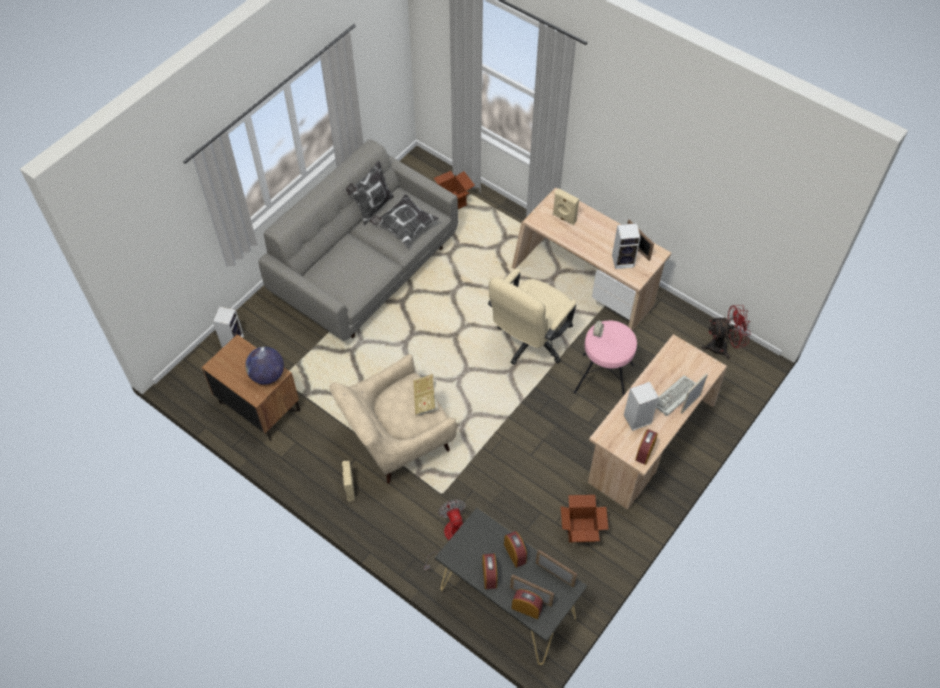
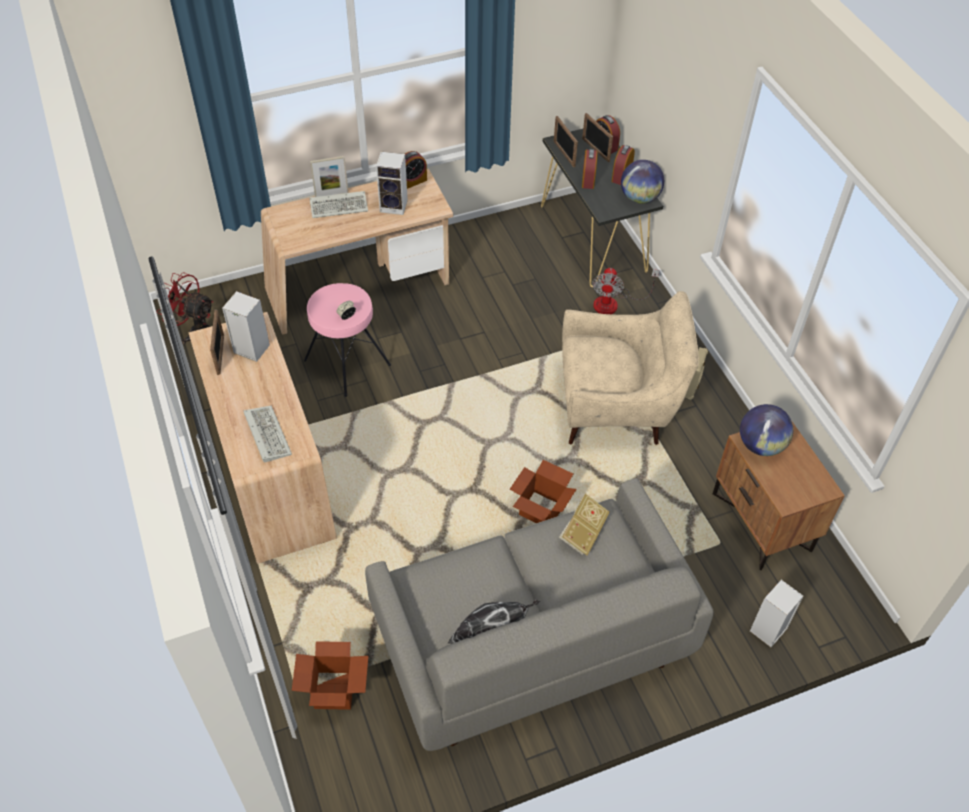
camera: 150 degrees left, 5 degrees down
(404, 227) = (466, 579): pillow -> none
(426, 400) = (579, 359): book -> book (582, 532)
(459, 555) = (639, 198): none -> globe
(530, 342) = (392, 438): beige office chair -> none
(564, 218) = (266, 434): beige speaker -> keyboard
(581, 530) = (486, 256): cardboard box -> cardboard box (541, 510)

